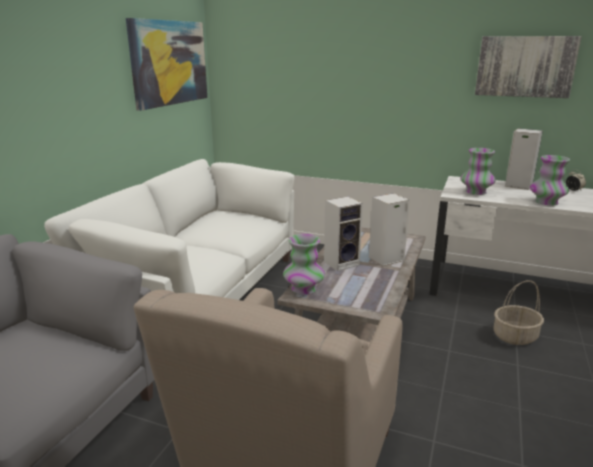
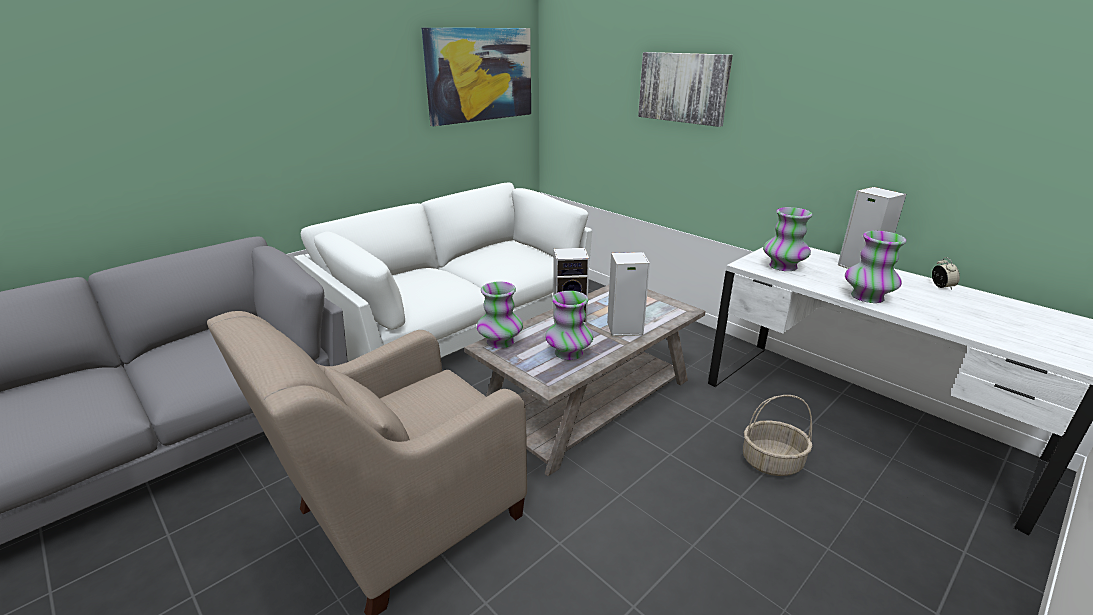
camera: 25 degrees right, 5 degrees up
(366, 285) = (568, 353): none -> vase
(525, 66) = (897, 98): picture -> picture (683, 88)

